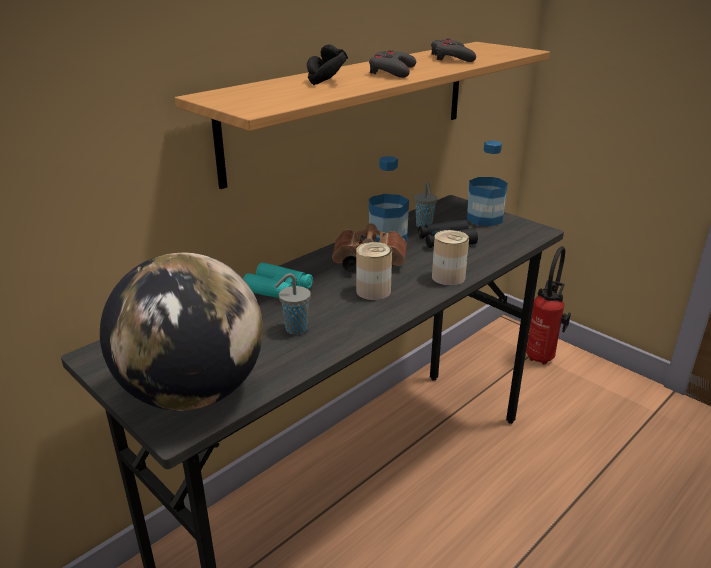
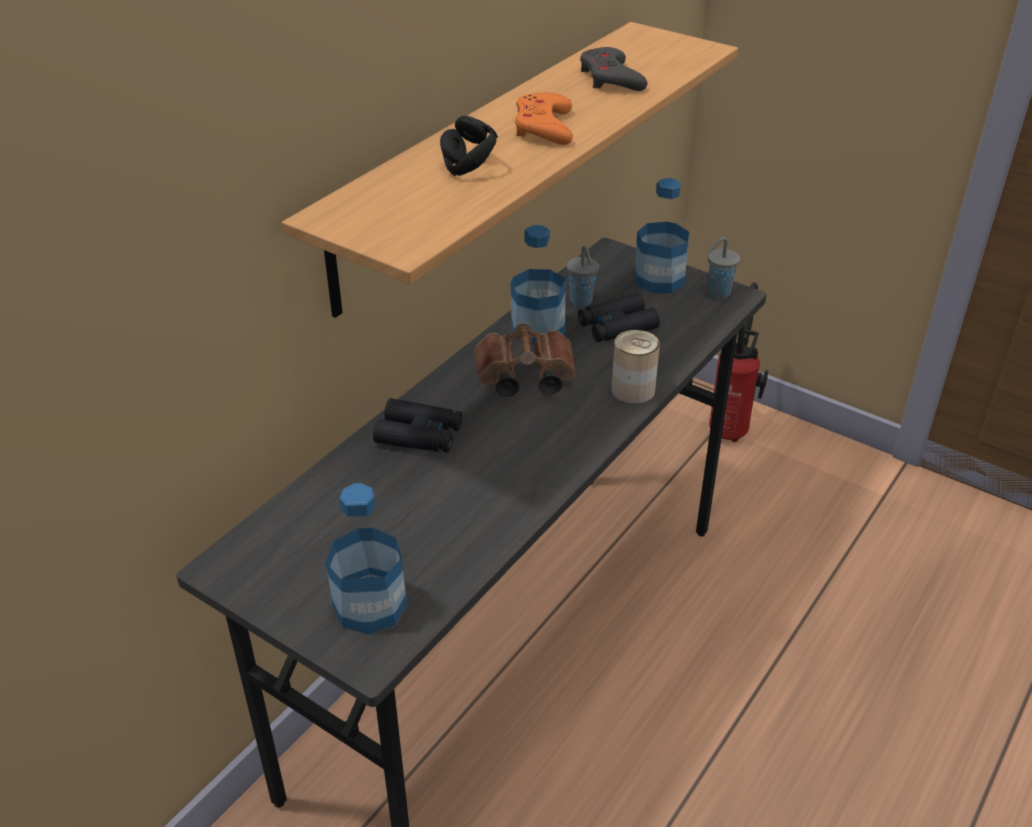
camera: 10 degrees left, 10 degrees up
(193, 392) = (370, 605): globe -> bottle
(279, 289) = (419, 435): turquoise binoculars -> black binoculars
(294, 329) = (461, 496): grey cup -> grey cup (717, 293)
(373, 291) = (543, 423): can -> none
(392, 71) = (544, 127): grey game controller -> orange game controller

